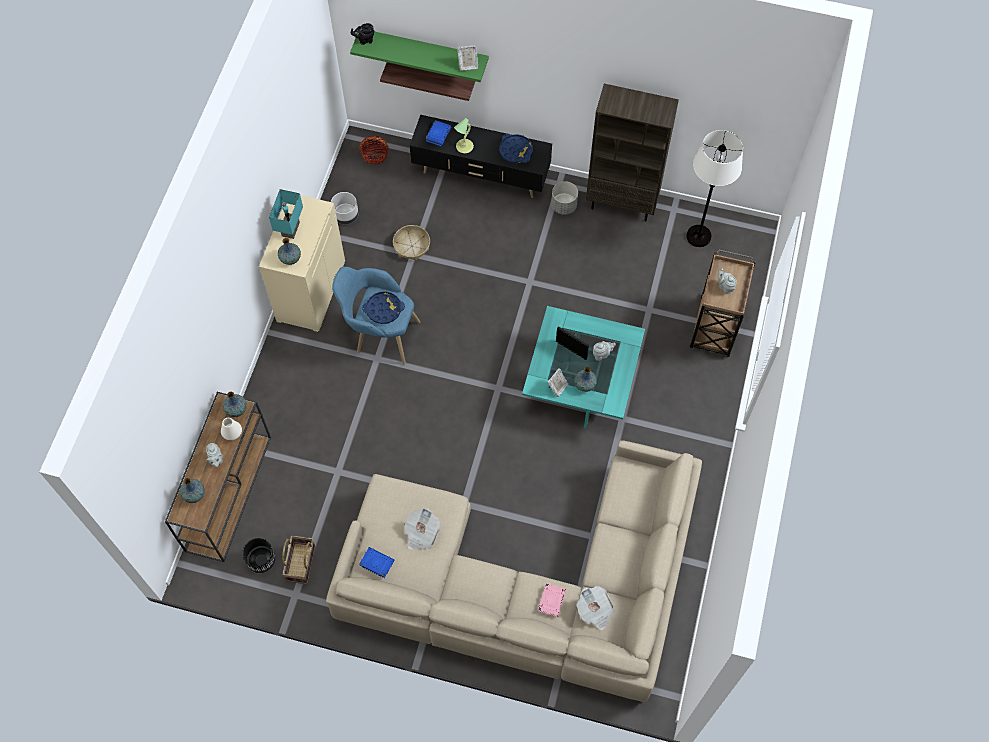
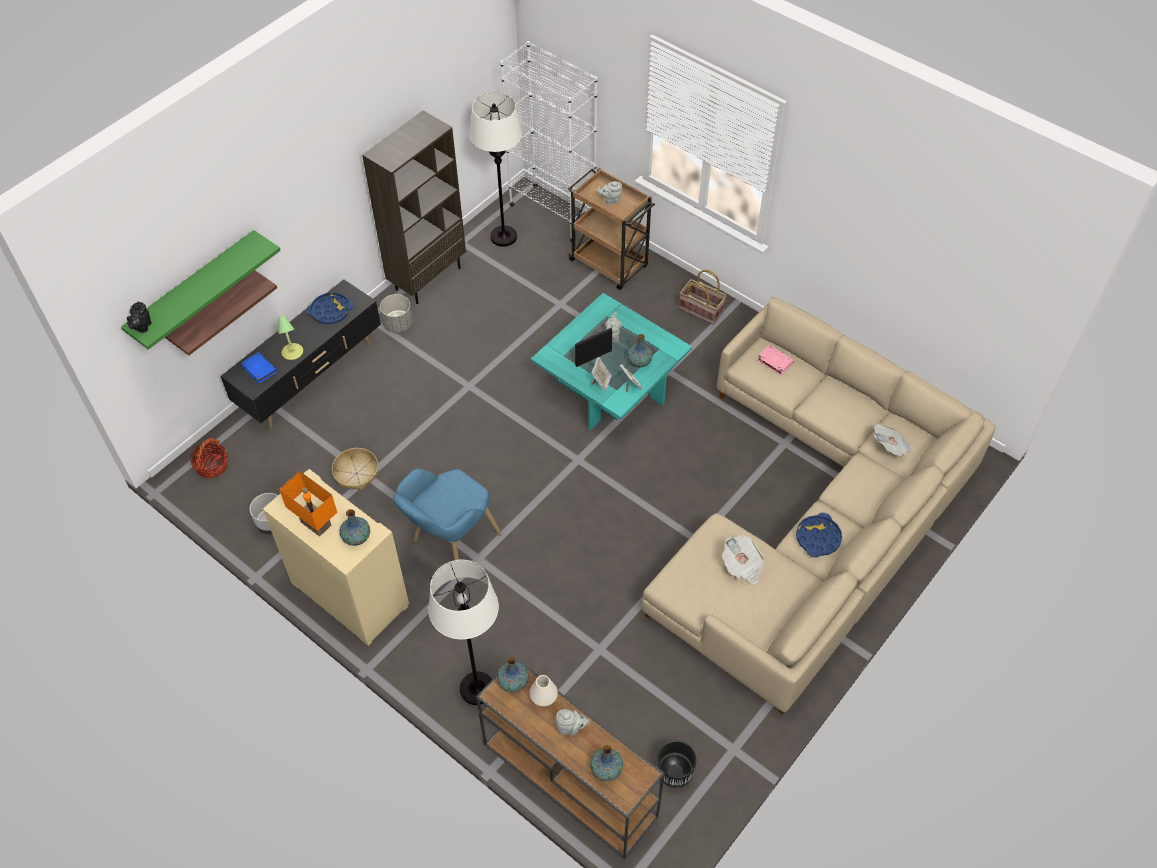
camera: 65 degrees left, 10 degrees down
(272, 405) = (477, 689): none -> white floor lamp
(289, 228) = (314, 524): turquoise table lamp -> orange table lamp
(301, 564) = (698, 729): basket -> basket (701, 310)
(376, 563) = (759, 622): blue book -> none
(383, 309) = (451, 499): blue tray -> blue tray (818, 538)
(467, 65) = (252, 250): picture frame -> picture frame (601, 382)
(551, 600) = (866, 478): pink book -> pink book (774, 361)
(748, 261) = (553, 213): none -> white bookcase

